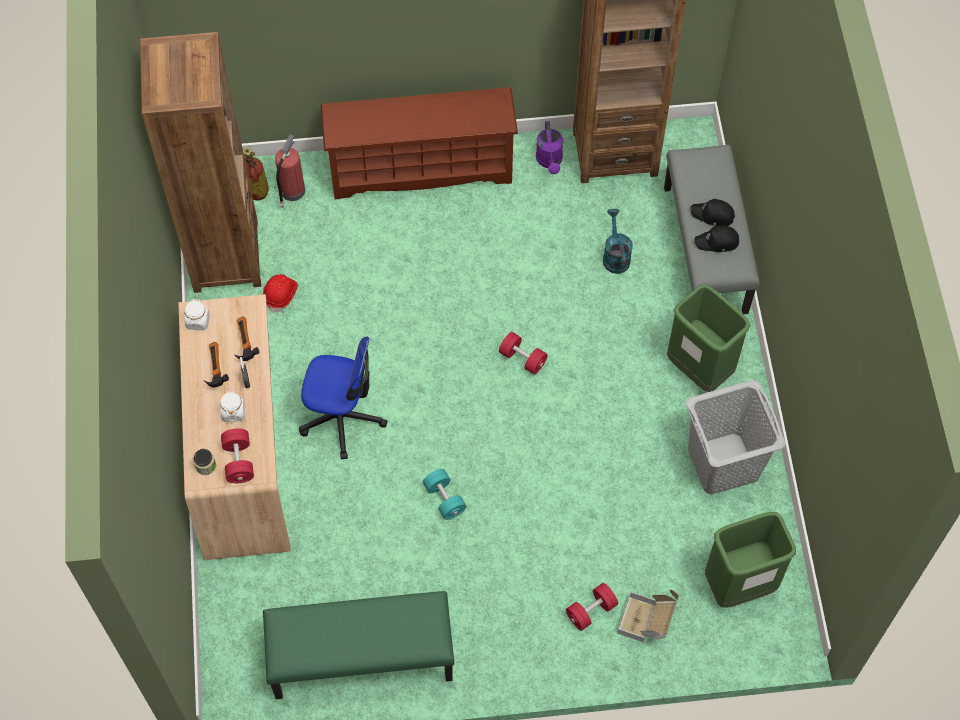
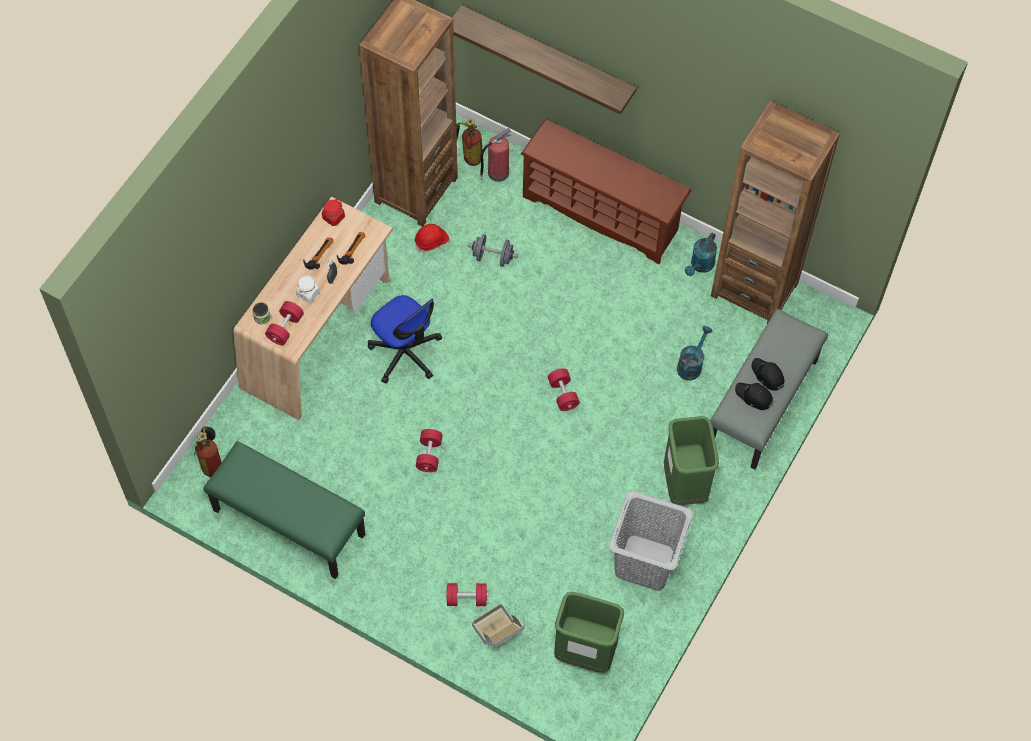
camera: 35 degrees right, 0 degrees up
(198, 321) = (333, 217): white jar -> red jar
(234, 651) = (212, 461): none -> fire extinguisher
(307, 30) = (547, 56): none -> shelf
(352, 273) = (492, 257): none -> grey dumbbell
(444, 499) = (429, 455): turquoise dumbbell -> red dumbbell
(550, 161) = (700, 266): purple watering can -> turquoise watering can

